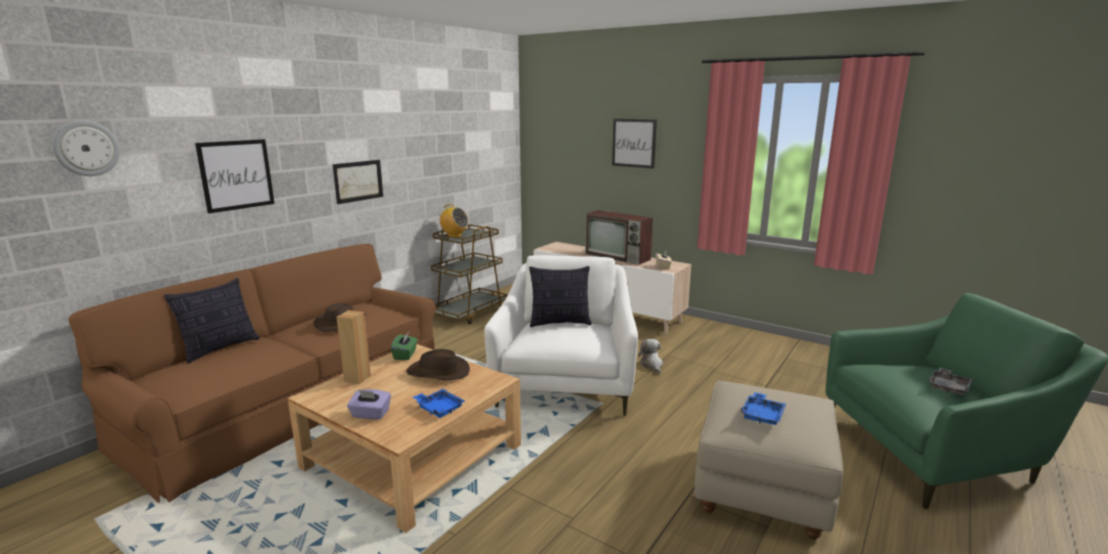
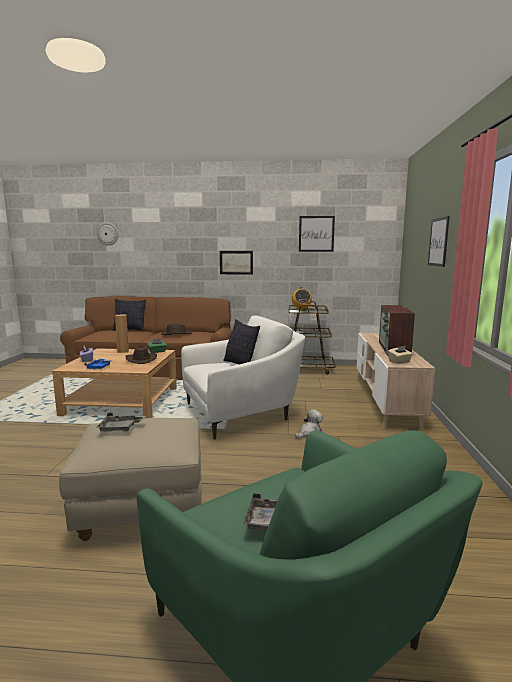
camera: 60 degrees right, 5 degrees down
(236, 175) = (165, 251): picture -> picture (316, 234)
(762, 415) = (120, 428): blue tray -> grey tray

